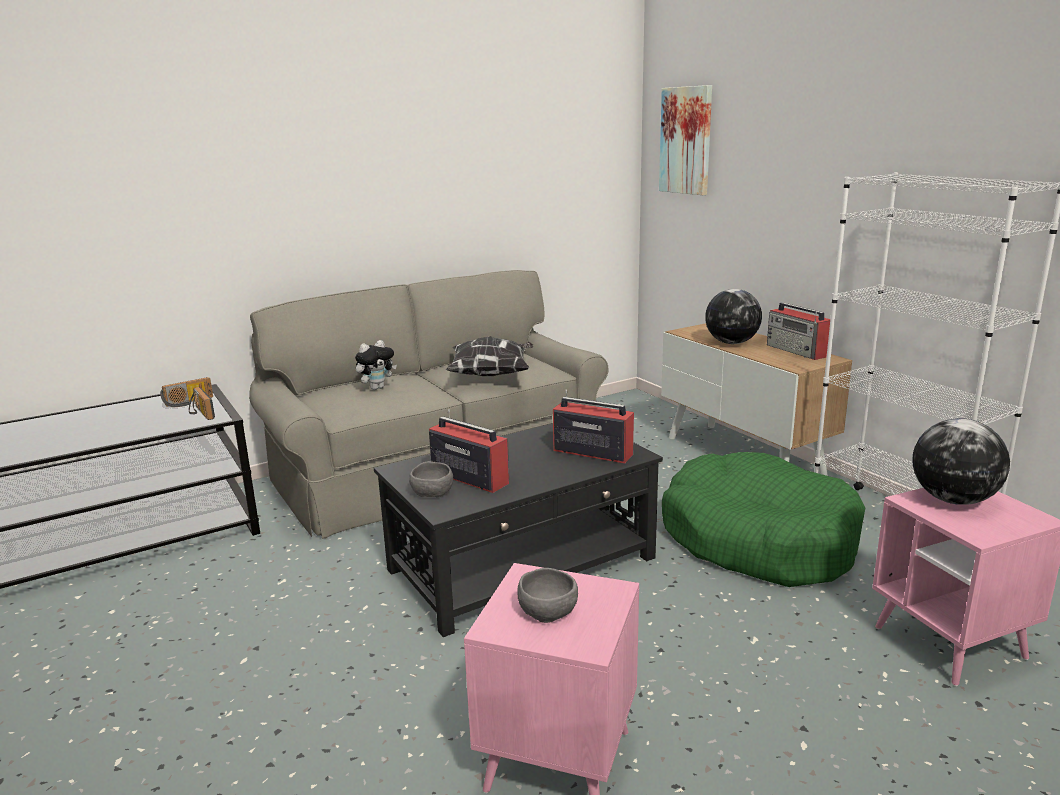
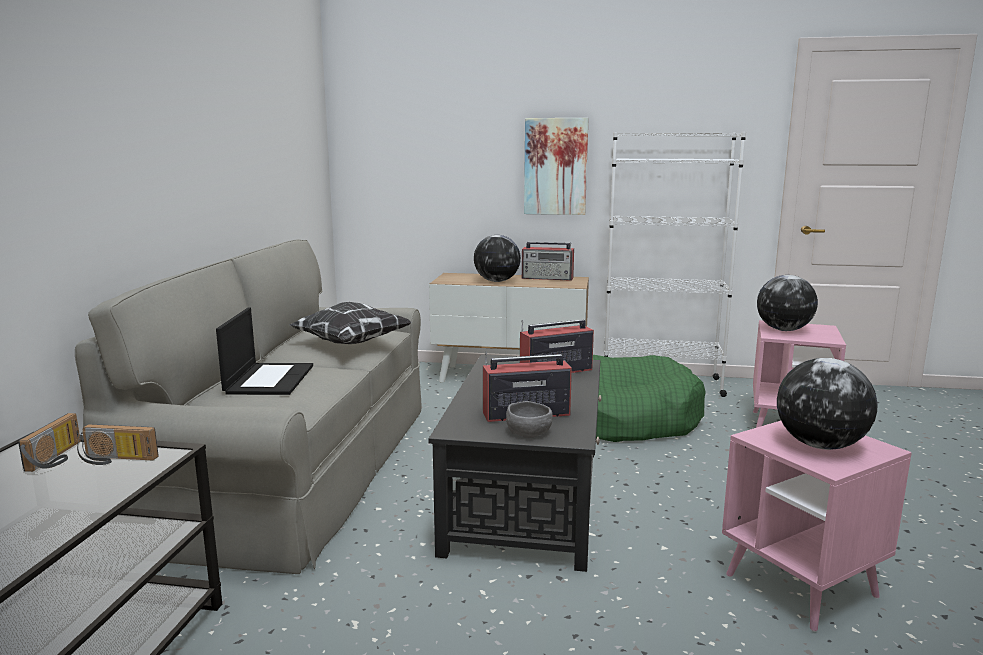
camera: 50 degrees left, 5 degrees down
(377, 388) = (269, 379): plush toy -> laptop
(549, 610) = (820, 445): grey bowl -> globe
(686, 140) = (389, 115): picture -> picture (555, 166)

